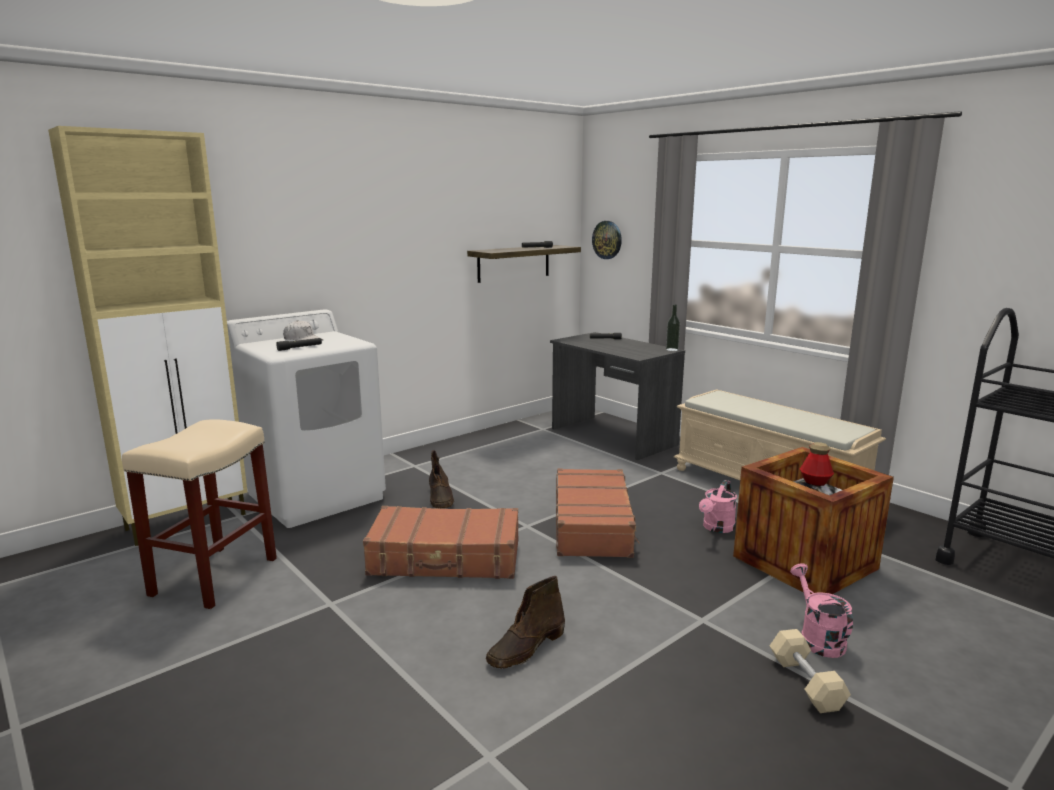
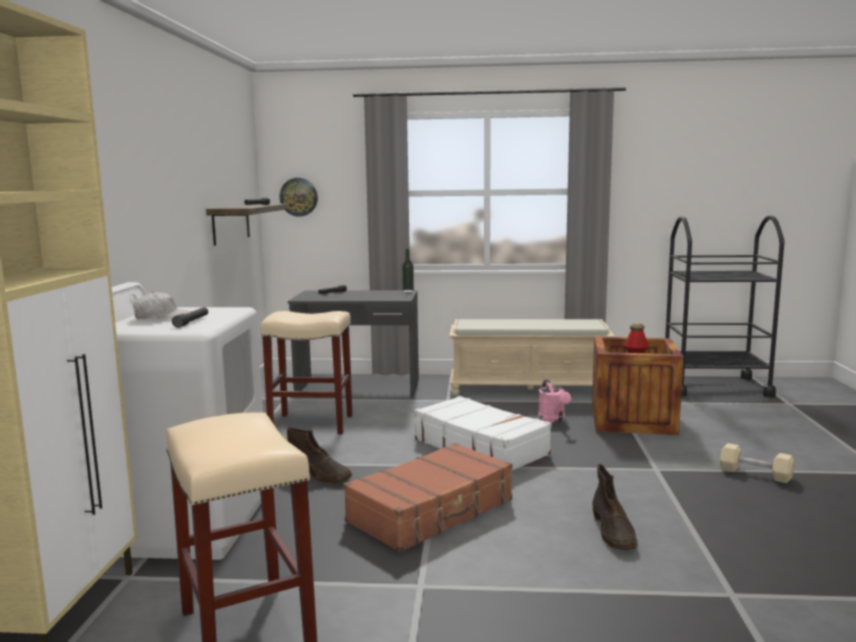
camera: 45 degrees left, 5 degrees down
(515, 456) = (310, 424): none -> beige stool
(593, 525) = (481, 447): brown suitcase -> white suitcase
(817, 638) = (715, 452): pink watering can -> none

